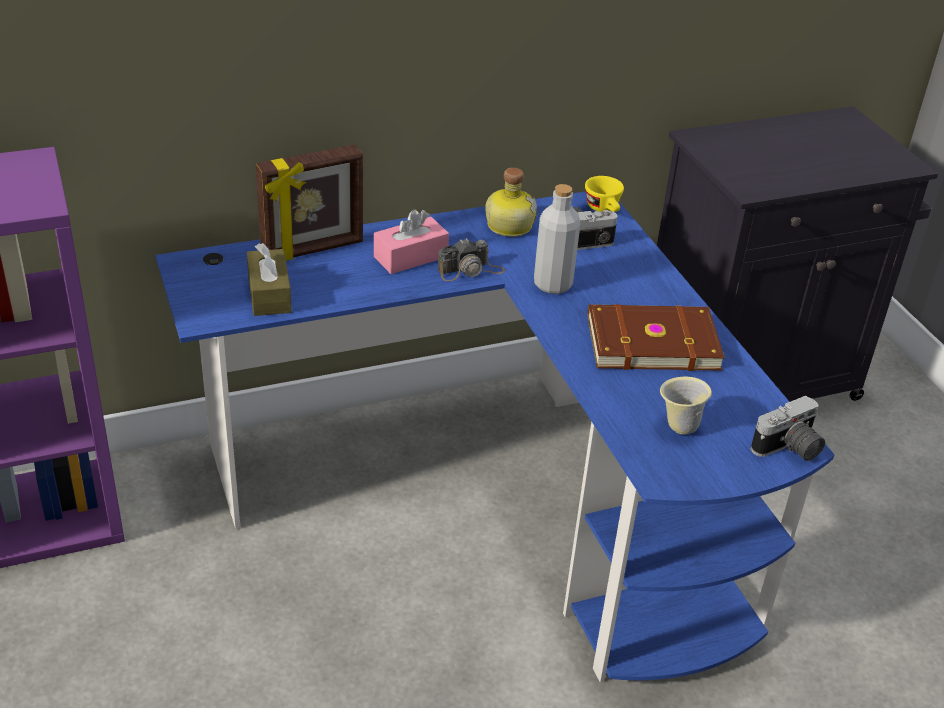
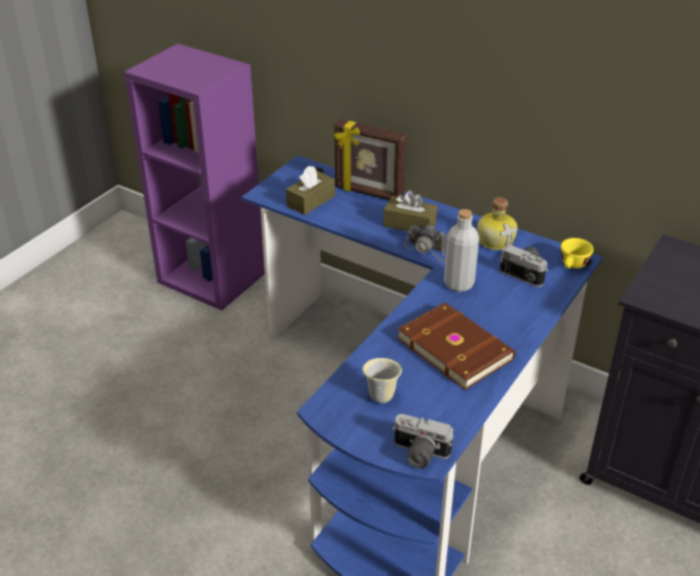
camera: 55 degrees right, 0 degrees up
(410, 257) = (409, 224): pink tissue box -> brown tissue box

